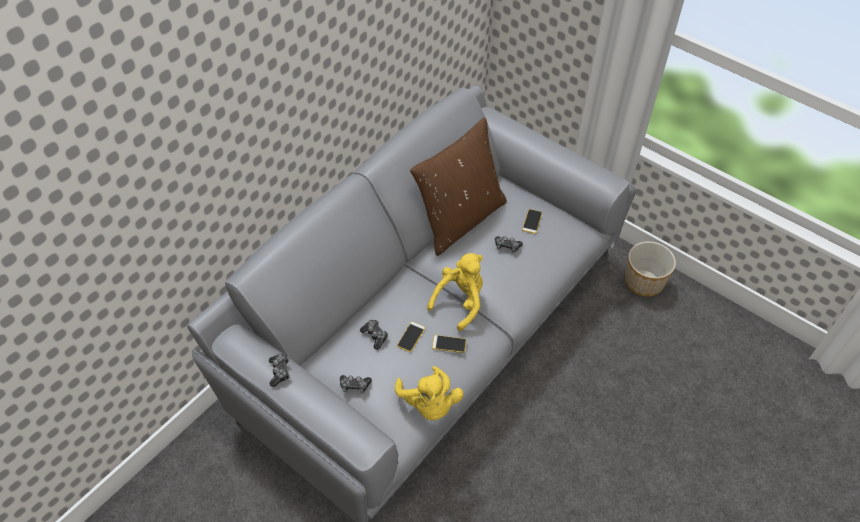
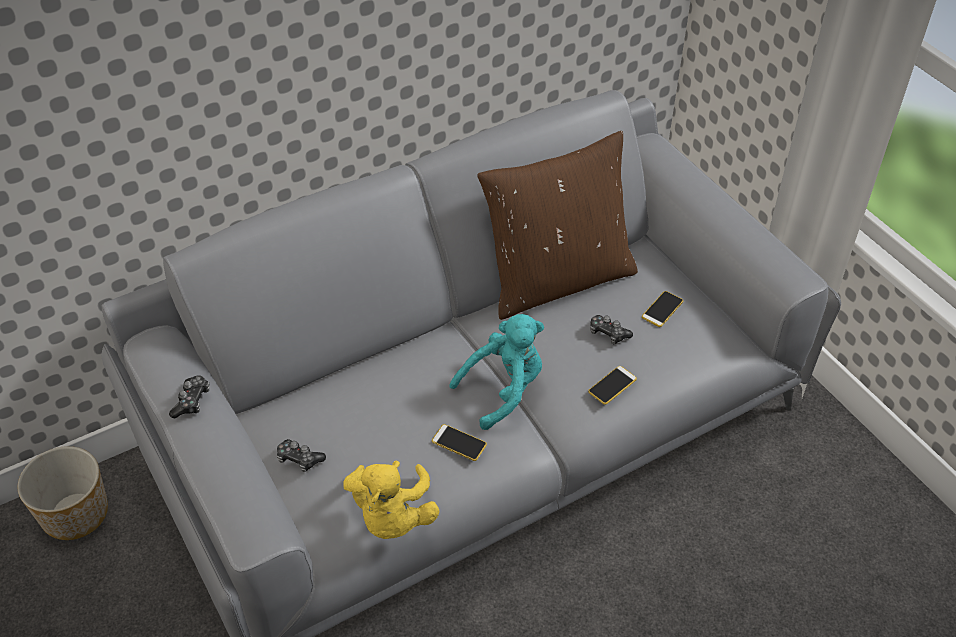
camera: 20 degrees right, 5 degrees down
(375, 336) = (360, 401): game controller -> none
(411, 337) = (409, 417): phone -> phone (612, 385)
(460, 301) = (504, 390): yellow plush toy -> turquoise plush toy
(643, 281) = (835, 460): planter -> planter (75, 513)

